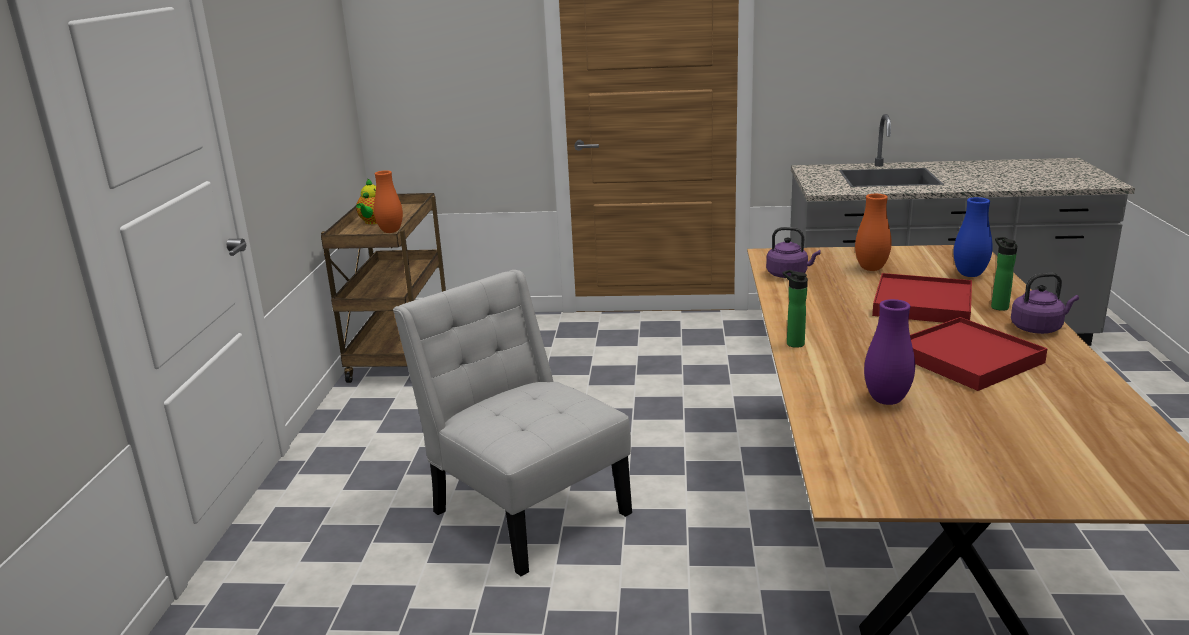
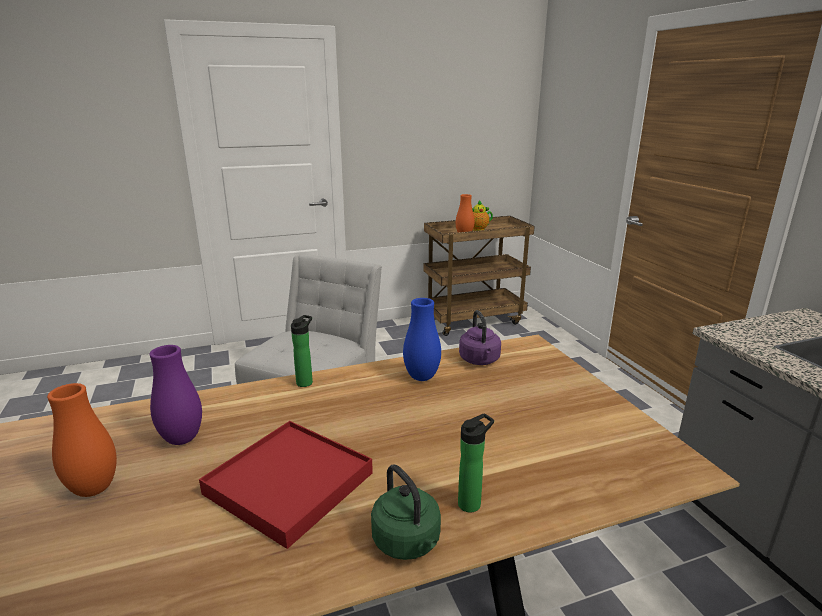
camera: 65 degrees right, 0 degrees up
(871, 268) = (538, 401): orange vase -> orange vase (94, 489)
(922, 304) = (446, 442): red tray -> none
(969, 275) = (581, 473): blue vase -> blue vase (421, 377)
(1038, 328) = (408, 543): purple kettle -> green kettle

